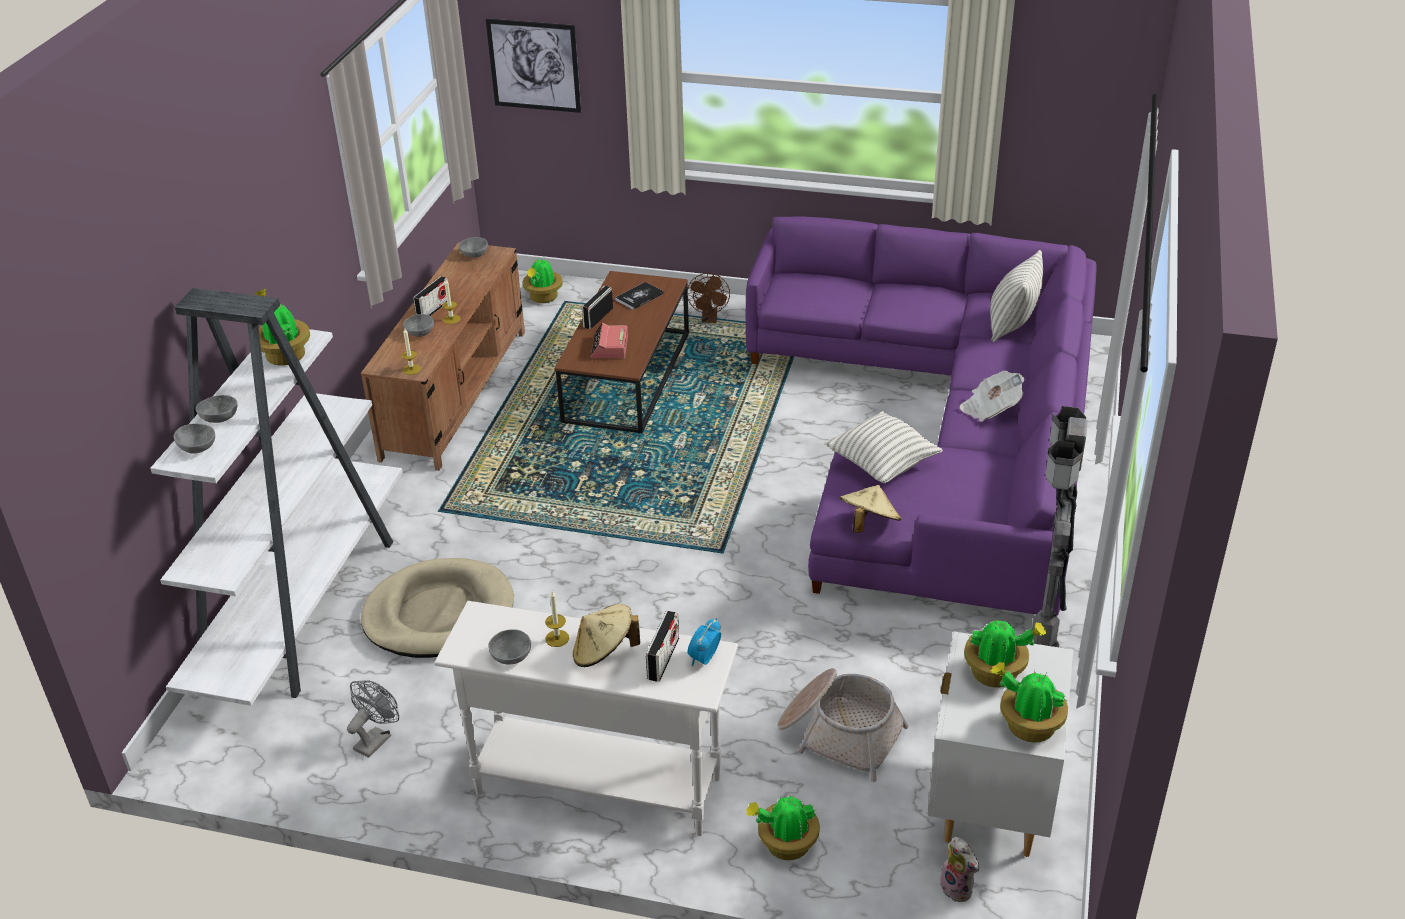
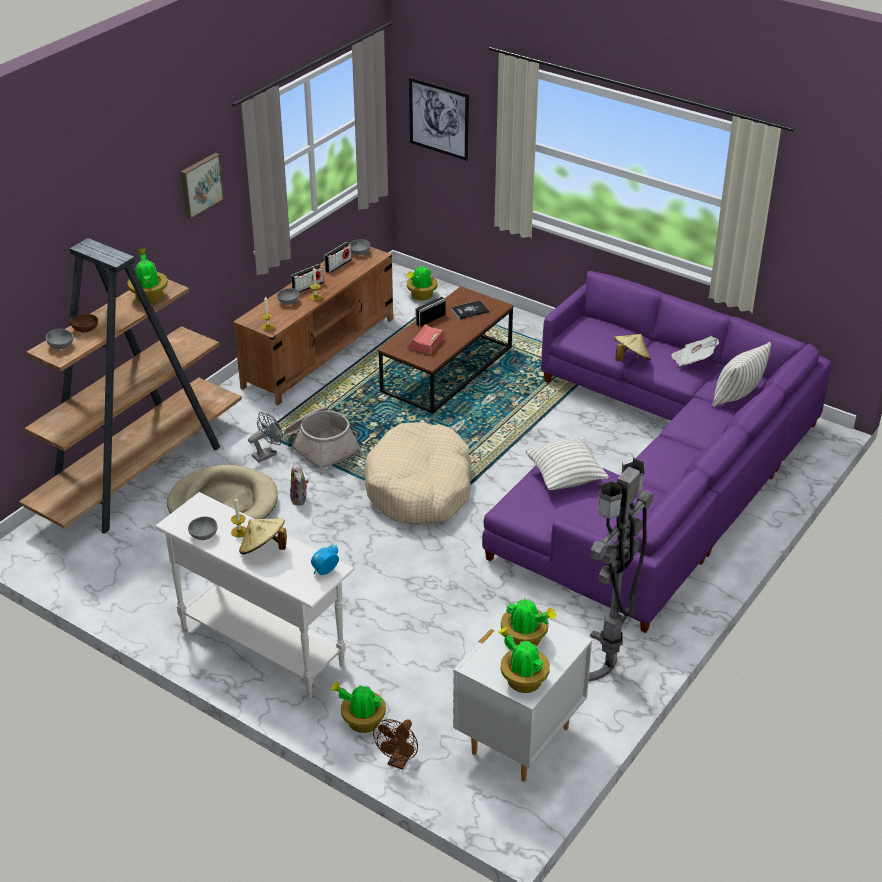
camera: 20 degrees right, 0 degrees up
(219, 417) = (85, 329): grey bowl -> brown bowl
(295, 193) = (200, 184): none -> picture
(302, 605) = (140, 474): white bookcase -> brown bookcase
(376, 739) = (139, 574): grey fan -> grey fan (267, 454)
(663, 659) = (298, 564): radio -> radio (338, 265)
(679, 527) = (419, 488): none -> beige dog bed
(709, 319) = (534, 340): brown fan -> brown fan (399, 761)
(839, 734) = (444, 660): basket -> basket (321, 448)
(868, 524) = (526, 517): beige hat -> beige hat (630, 359)
(958, 888) = (461, 786): plush toy -> plush toy (300, 499)
(990, 409) = (674, 457): newspaper -> newspaper (693, 360)

